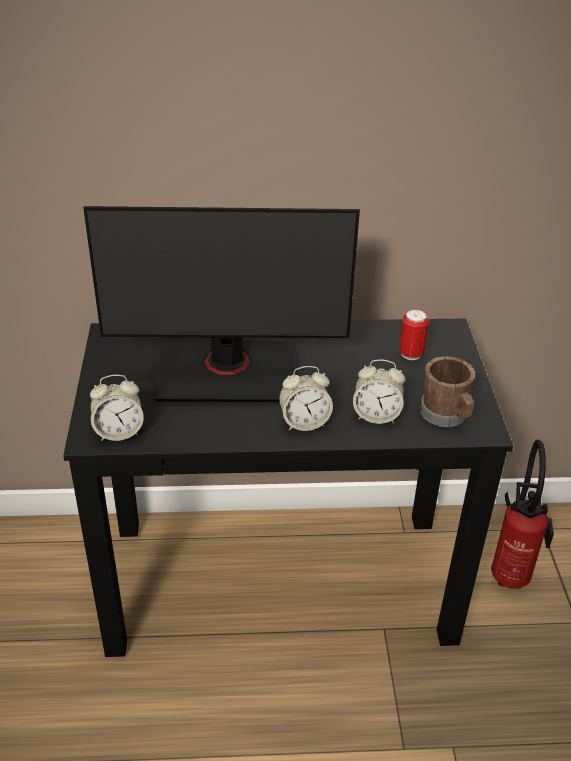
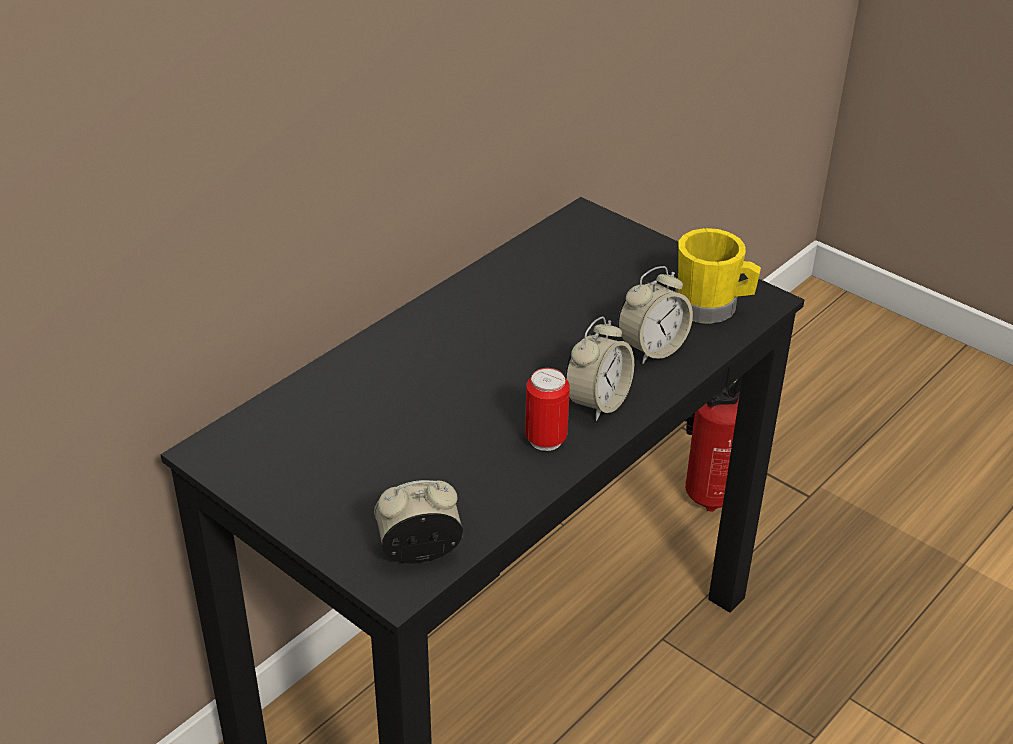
camera: 45 degrees left, 0 degrees up
(119, 432) = (420, 553): alarm clock -> alarm clock turned 135 degrees counterclockwise
(227, 371) = (431, 403): monitor -> none
(411, 354) = (587, 265): can -> can (545, 440)
(446, 416) = (712, 307): brown mug -> yellow mug

